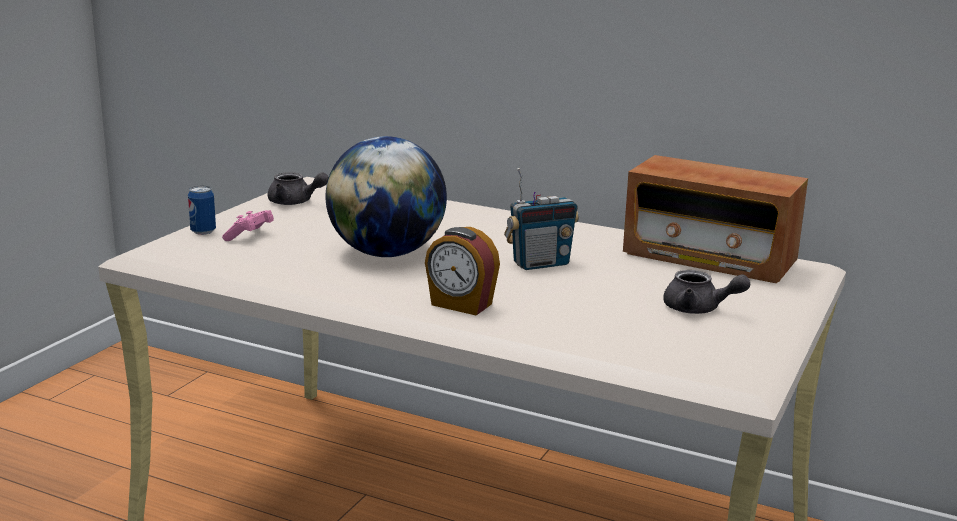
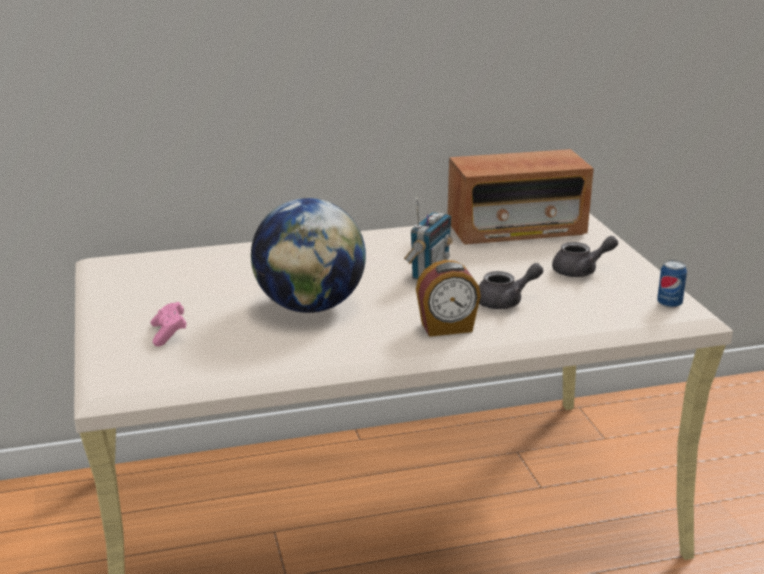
camera: 40 degrees left, 5 degrees up
(203, 231) = (117, 345): can -> can (669, 304)
(295, 202) = (136, 287): grey teapot -> grey teapot (506, 302)

